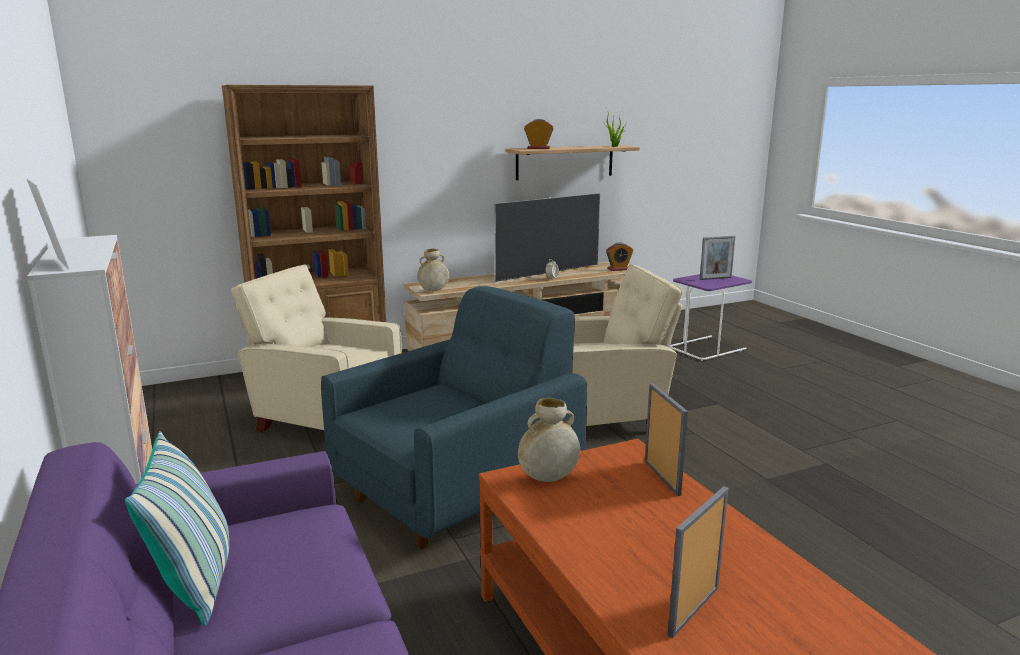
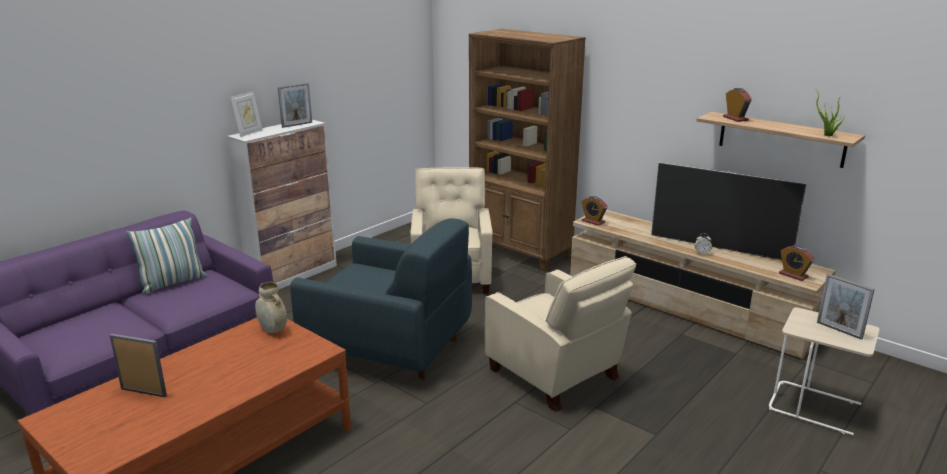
camera: 65 degrees right, 5 degrees up
(433, 290) = (593, 221): beige vase -> alarm clock
(662, 477) = (288, 365): picture frame -> picture frame (297, 125)
(706, 348) = (815, 407): purple side table -> beige side table

